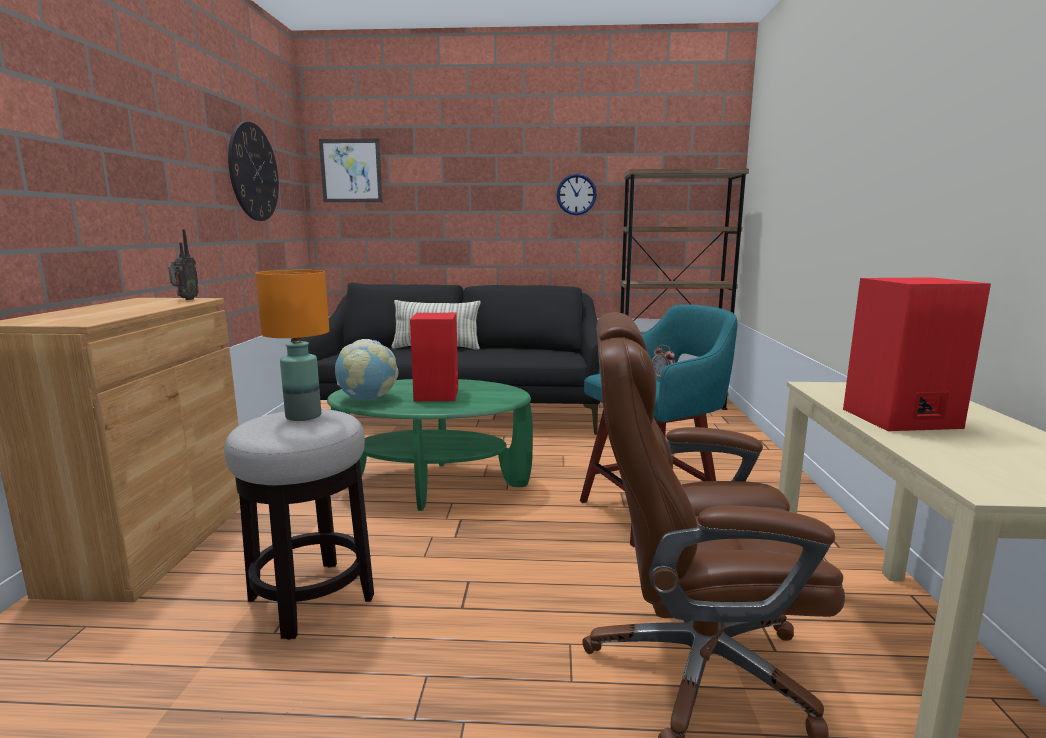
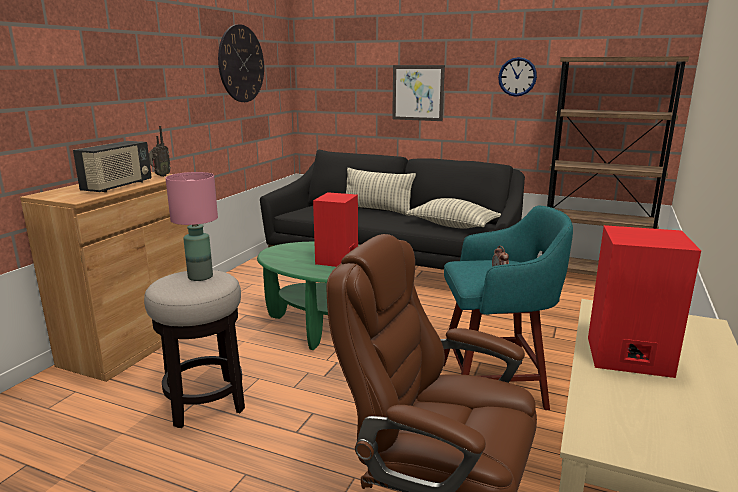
camera: 20 degrees right, 5 degrees up
(132, 309) = (118, 186): none -> radio
(302, 416) = (199, 277): orange table lamp -> pink table lamp
(351, 171) = (326, 54): picture -> picture (418, 93)
(368, 399) = (284, 258): globe -> none
(534, 354) = (452, 226): none -> pillow

